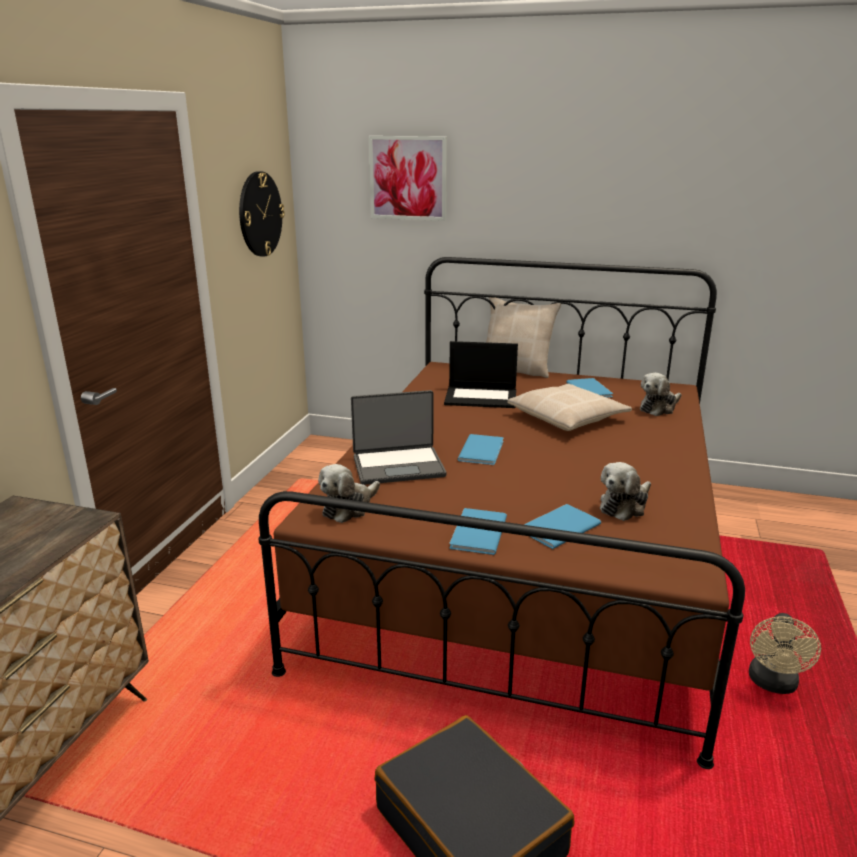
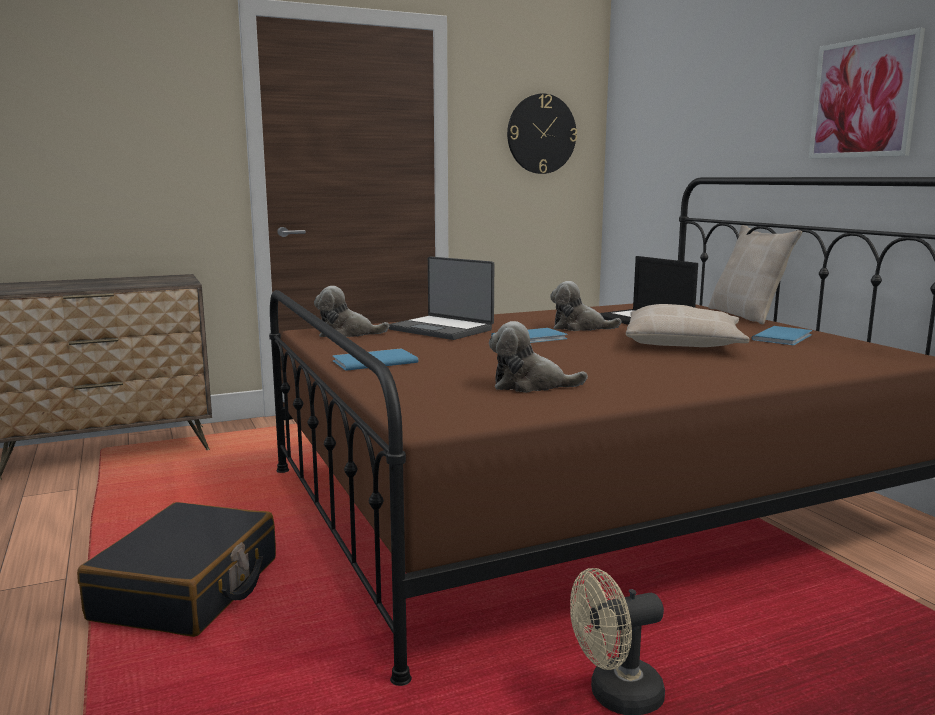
camera: 50 degrees right, 10 degrees down
(408, 178) = (684, 94): picture -> picture (864, 98)
(557, 527) = (433, 376): blue book -> none
(659, 408) = (825, 361): plush toy -> plush toy (579, 327)

